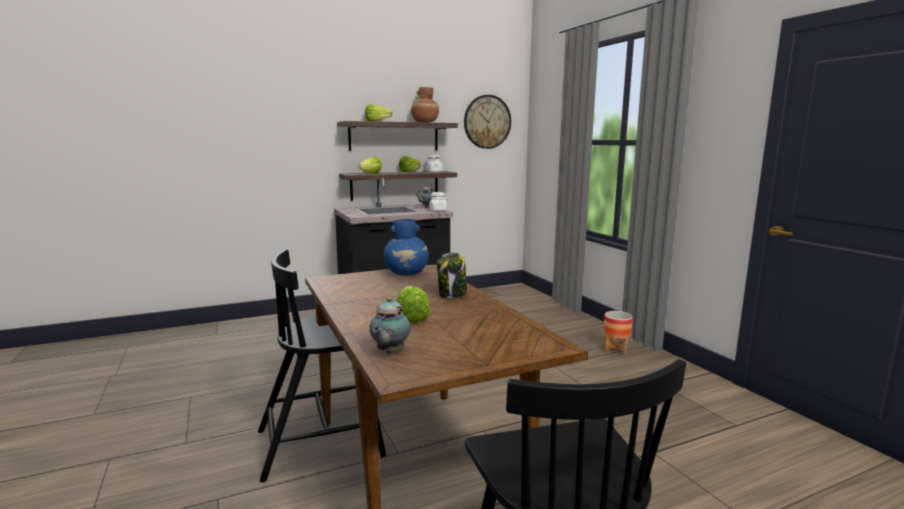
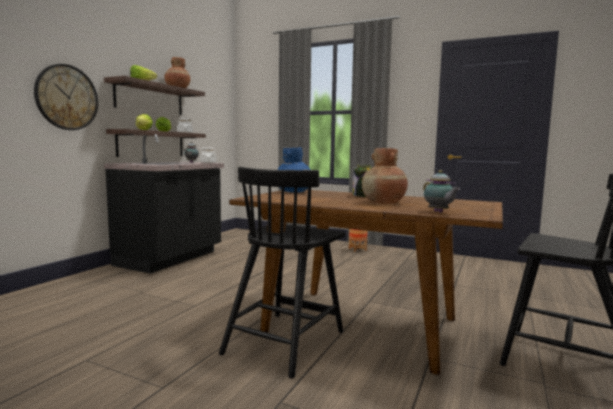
camera: 40 degrees left, 5 degrees down
(412, 315) = (383, 202): lettuce -> brown vase
(487, 122) = (212, 96): wall clock -> wall clock (67, 97)

